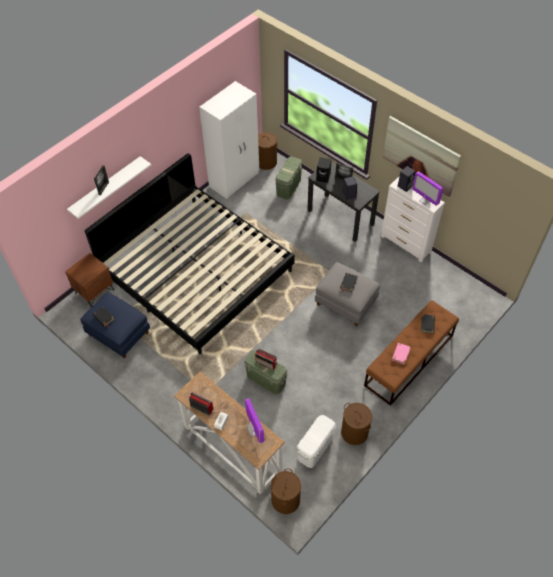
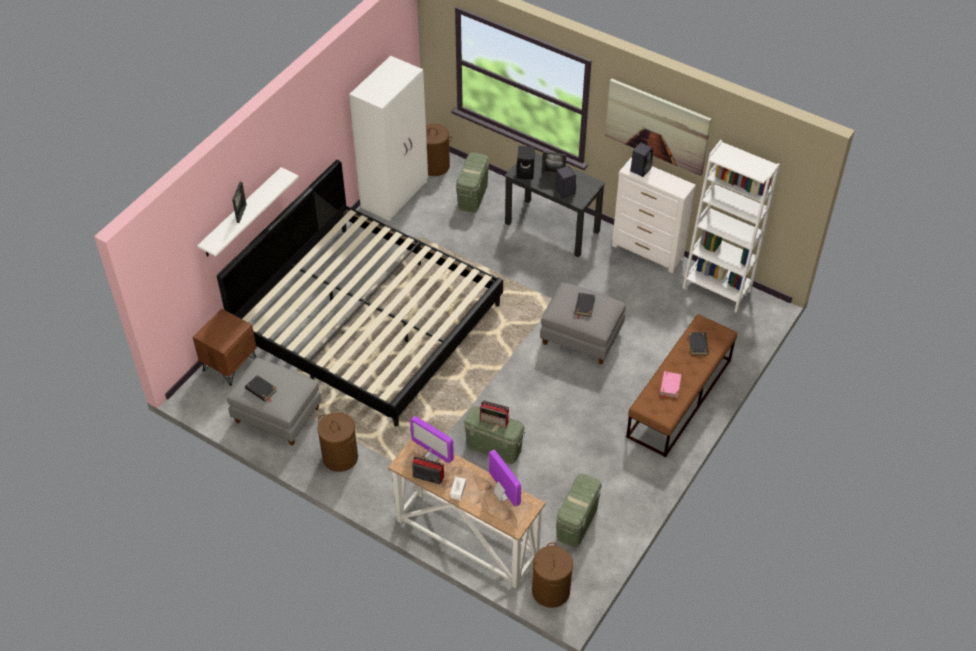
camera: 10 degrees left, 5 degrees down
(119, 333) = (278, 414): blue ottoman -> grey ottoman
(315, 448) = (577, 523): white storage box -> green storage box
(354, 432) = (624, 496): brown laundry basket -> brown laundry basket (340, 457)
(425, 200) = (669, 185): monitor -> monitor (433, 455)
(451, 278) = (717, 289): none -> white bookcase

